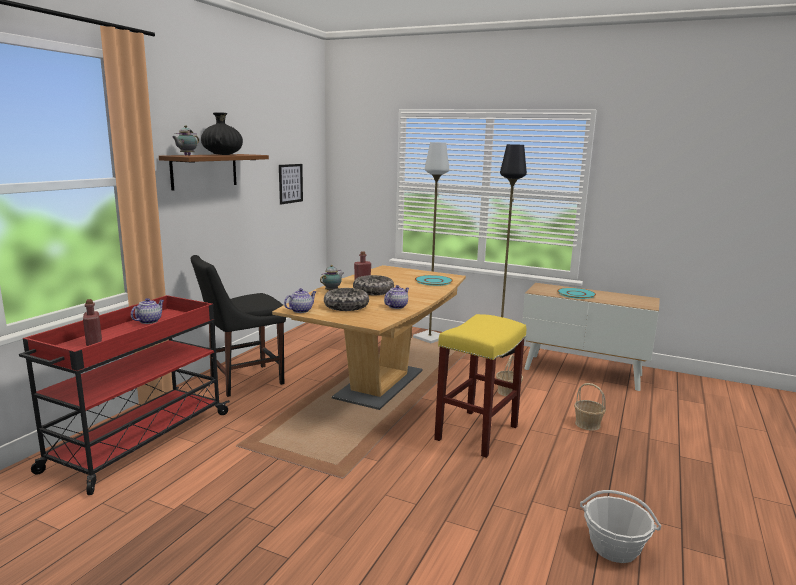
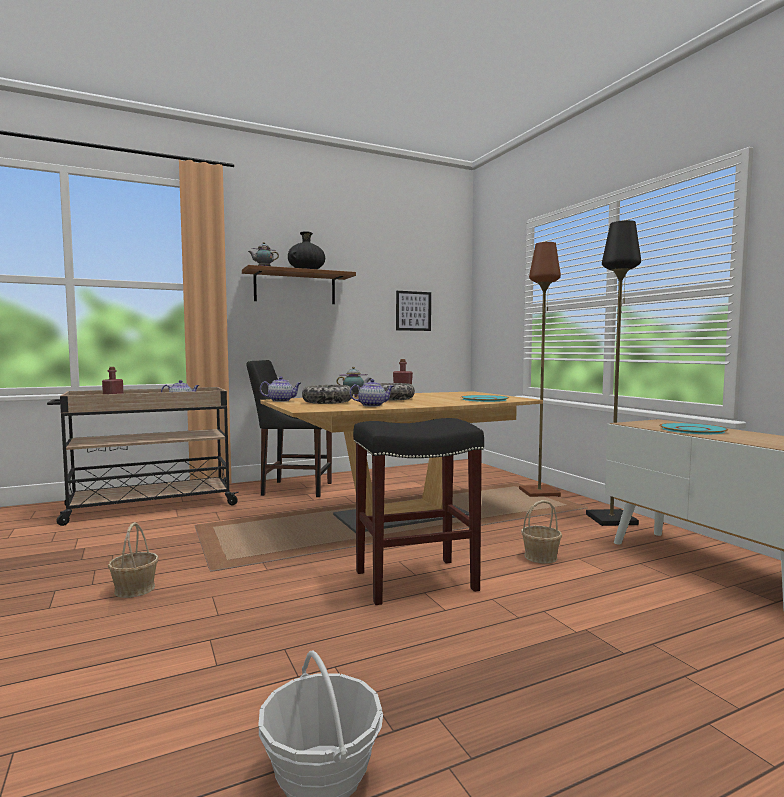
camera: 40 degrees right, 10 degrees down
(138, 442) = (149, 506): red cart -> beige cart
(429, 338) = (539, 493): grey floor lamp -> brown floor lamp
(477, 433) = (414, 581): yellow stool -> black stool
(587, 424) = (596, 622): basket -> basket (134, 589)

